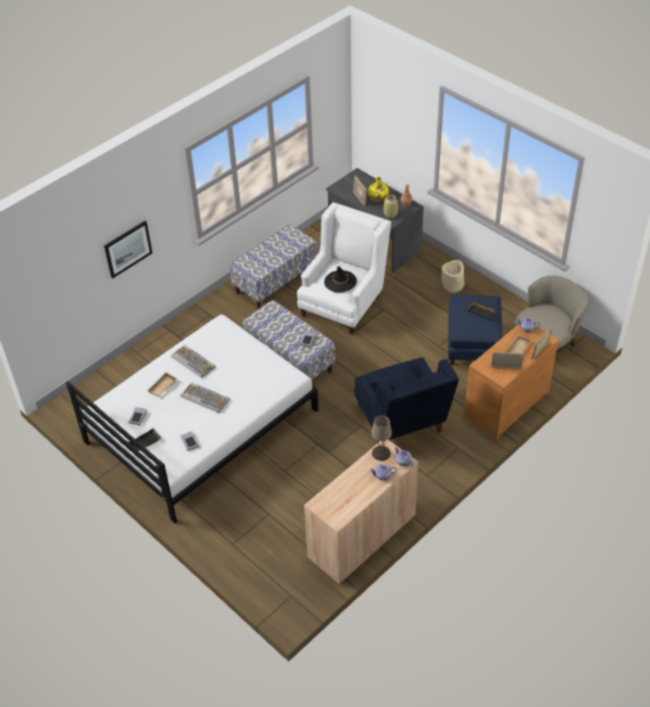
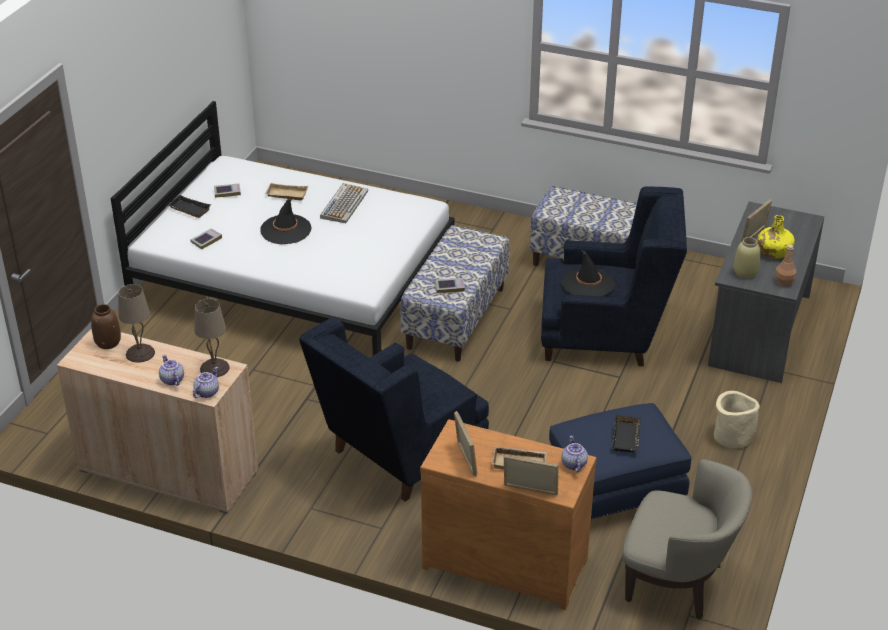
camera: 65 degrees right, 10 degrees down
(127, 248) = (418, 45): picture -> none
(204, 398) = (285, 230): keyboard -> black hat
(327, 500) = (108, 342): none -> brown vase
(344, 301) = (606, 335): white armchair -> blue armchair
(347, 486) = (141, 353): none -> beige table lamp

